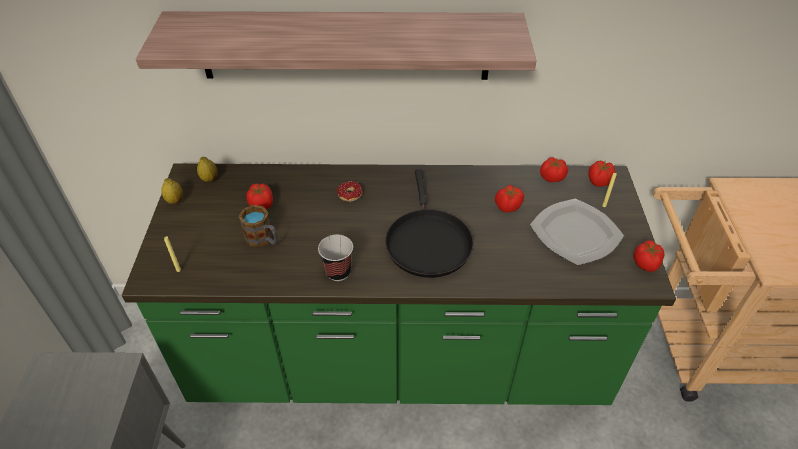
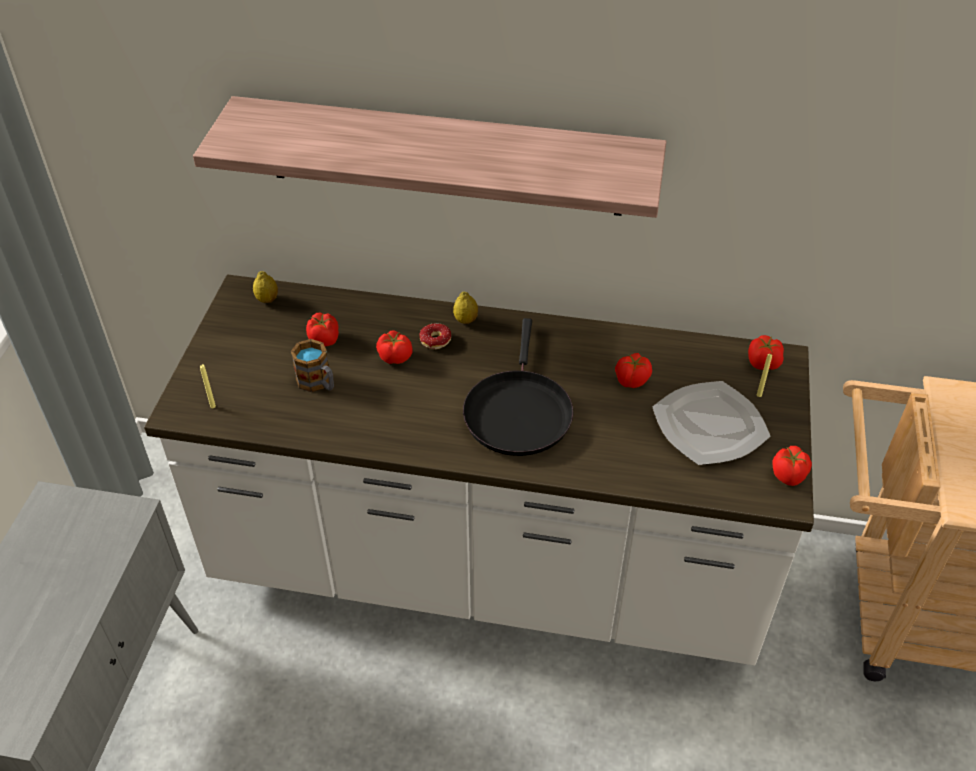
camera: 10 degrees right, 0 degrees up
(175, 200) = (222, 322): lemon -> lemon (465, 320)
(338, 272) = (400, 434): cup -> none
(399, 359) = (488, 566): green counter -> white counter
(551, 178) = (701, 350): tomato -> tomato (395, 357)

